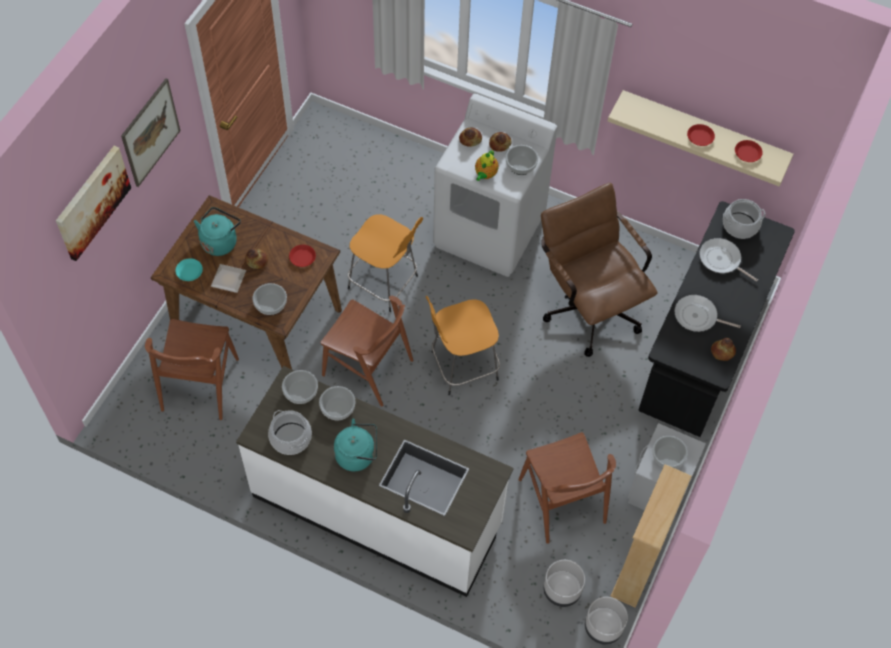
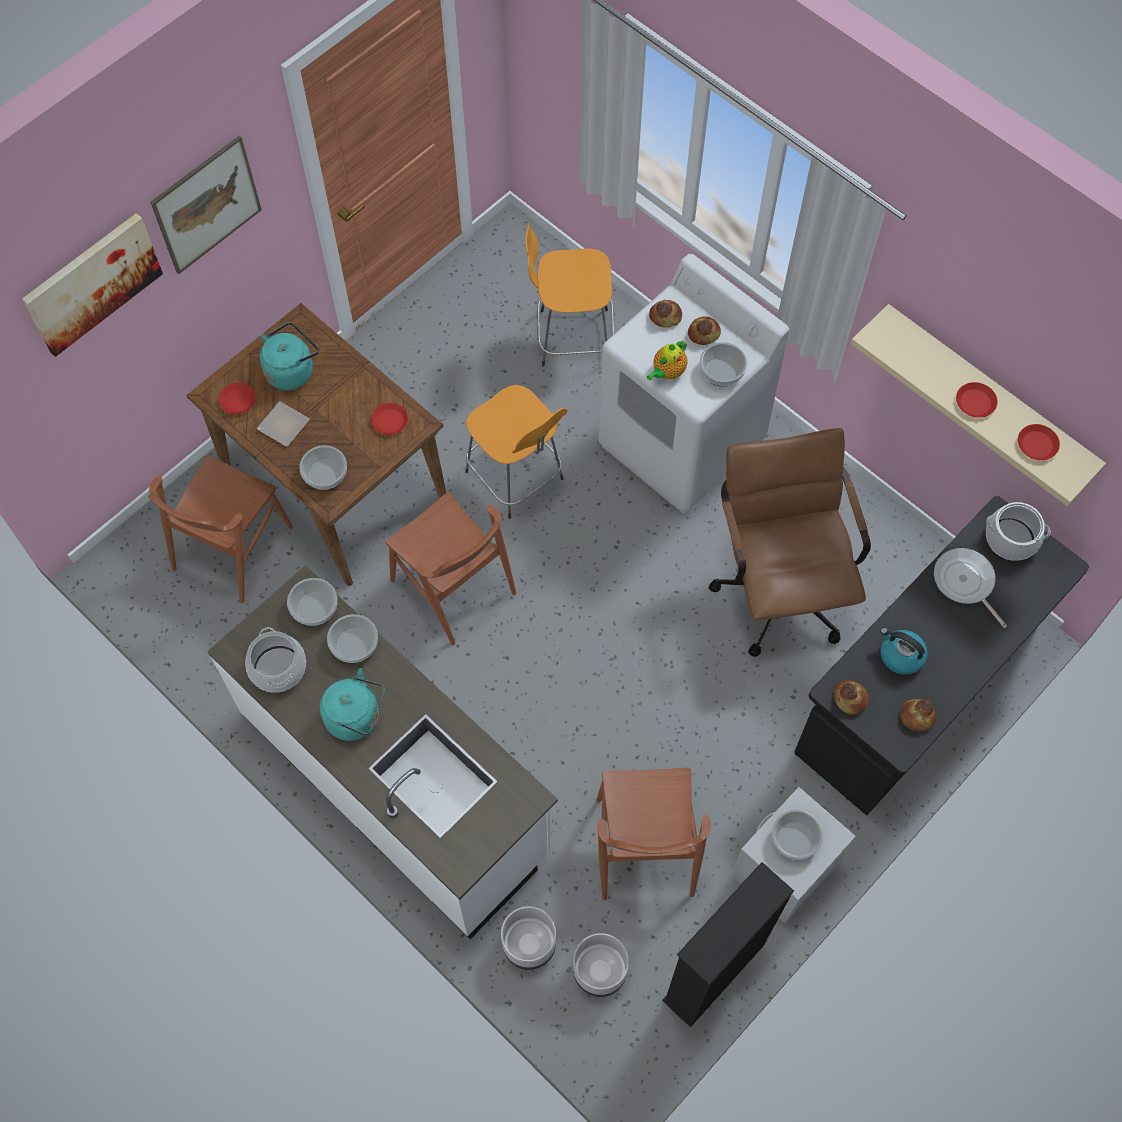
camera: 20 degrees right, 5 degrees up
(189, 271) = (238, 400): turquoise plate -> red plate
(257, 260) = (329, 409): bread -> bread (850, 698)
(462, 366) = (577, 620): orange stool -> orange stool (571, 337)
(603, 627) = (636, 1040): grey planter -> grey planter (528, 944)
(637, 567) = (714, 972): beige bookcase -> black bookcase
(698, 317) = (900, 655): frying pan -> kettle

